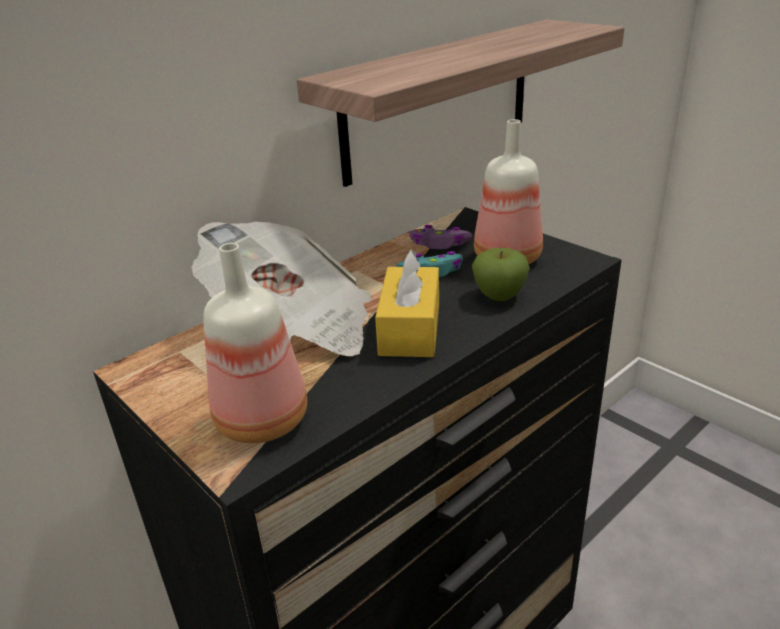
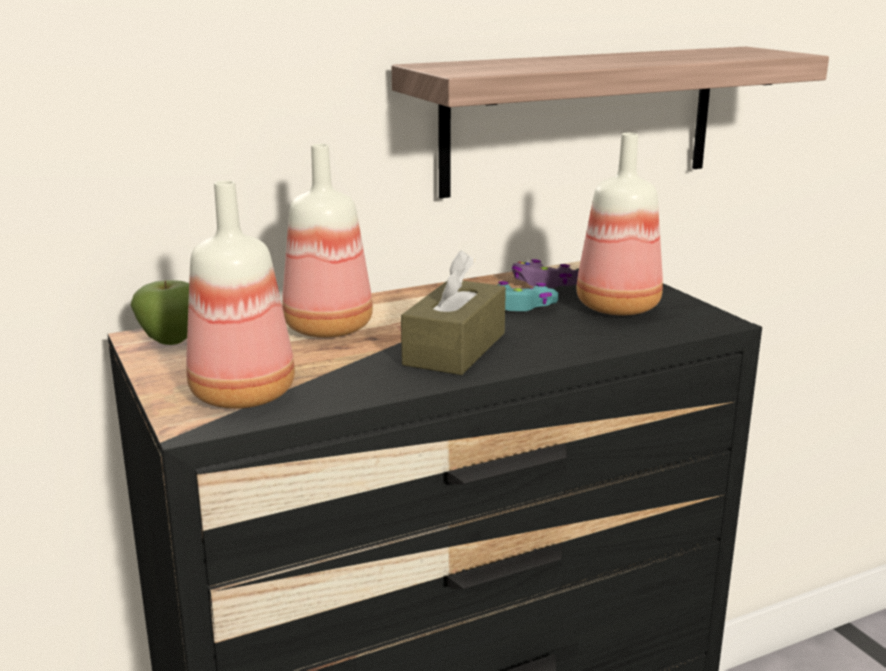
camera: 15 degrees right, 10 degrees down
(294, 325) = (331, 328): newspaper -> bottle
(410, 328) = (455, 349): yellow tissue box -> brown tissue box
(499, 296) = (580, 337): apple -> apple (171, 340)

